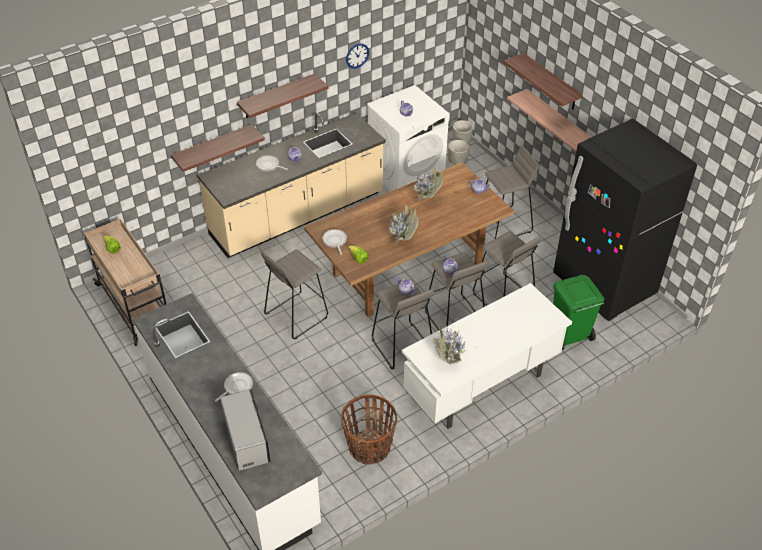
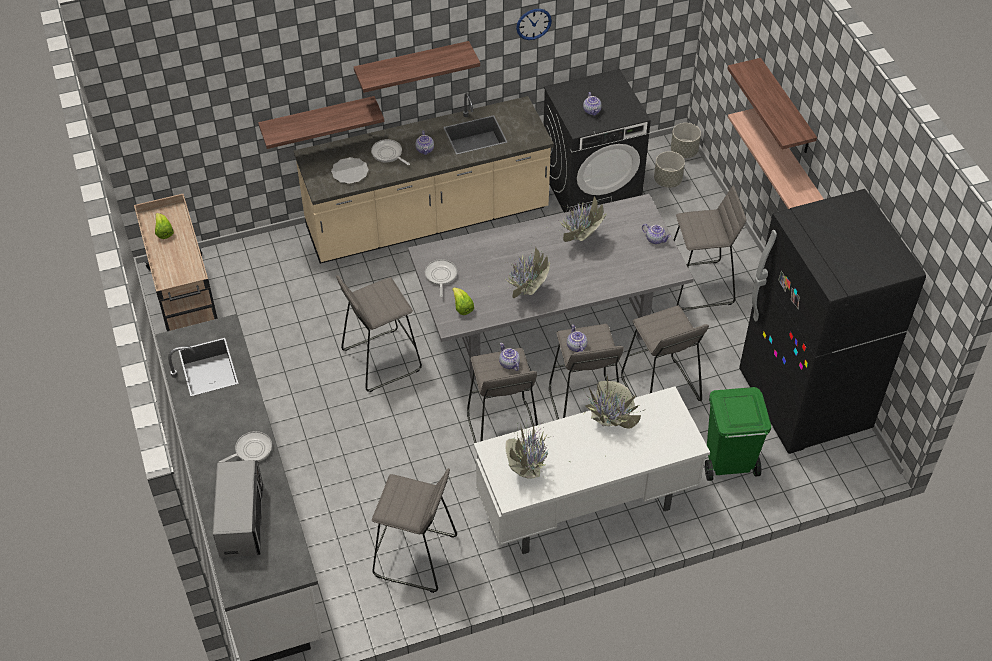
camera: 15 degrees right, 5 degrees up
(244, 182) = (349, 172): none -> plate
(369, 448) = (415, 557): basket -> grey stool
(406, 173) = (591, 185): white washing machine -> black washing machine
(408, 269) = (547, 325): brown dining table -> grey dining table
(495, 317) = (610, 424): none -> potted plant

